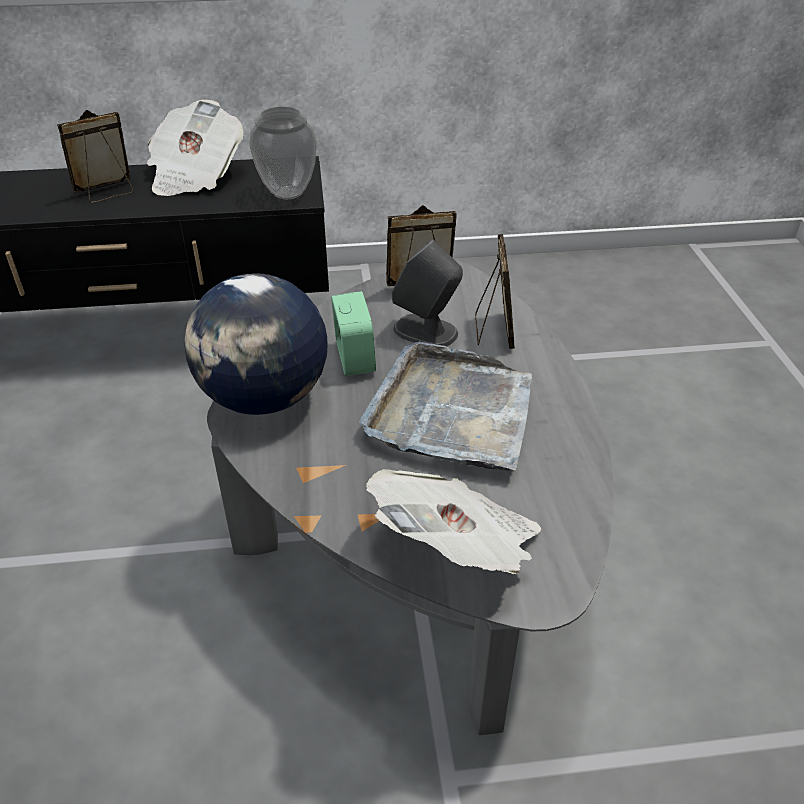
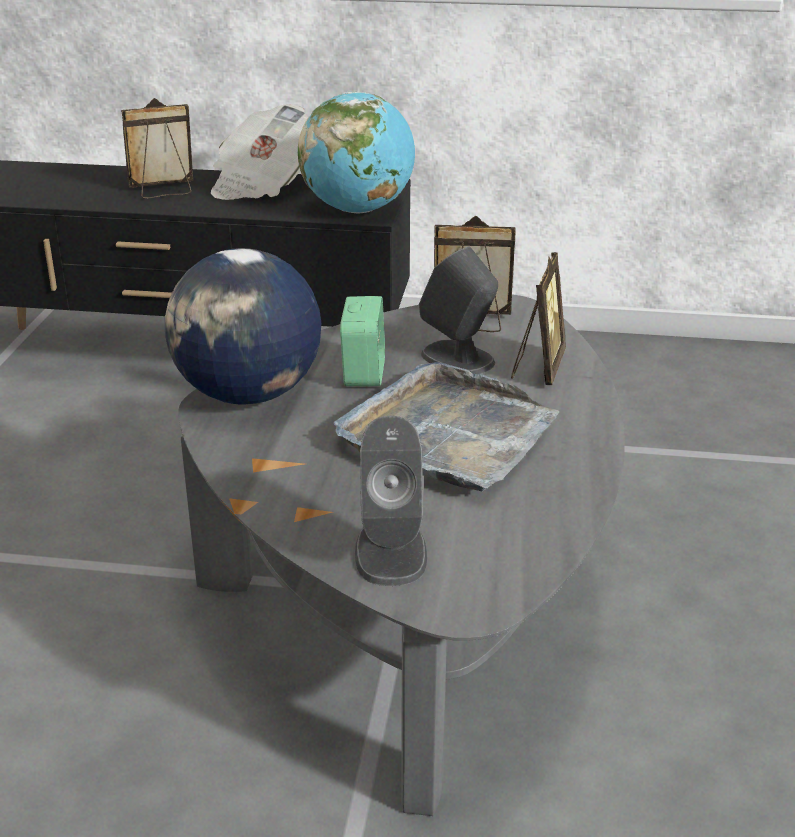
camera: 15 degrees right, 10 degrees down
(289, 193) = (358, 210): vase -> globe
(457, 548) = (390, 552): newspaper -> grey speaker

